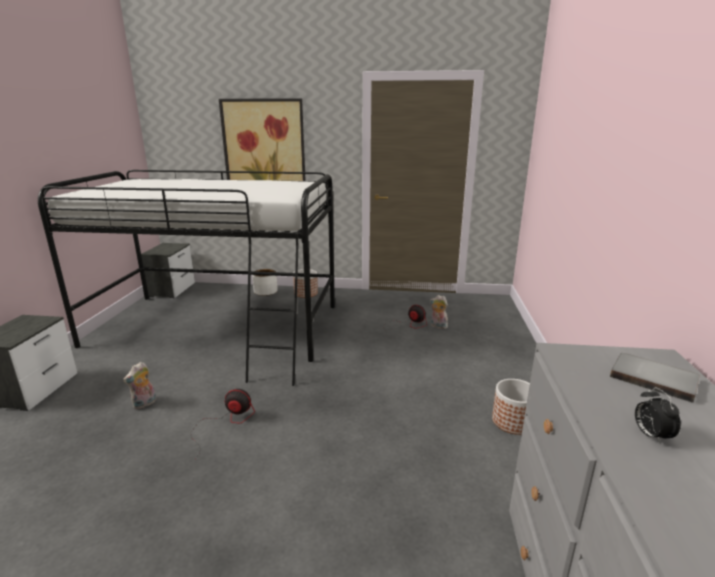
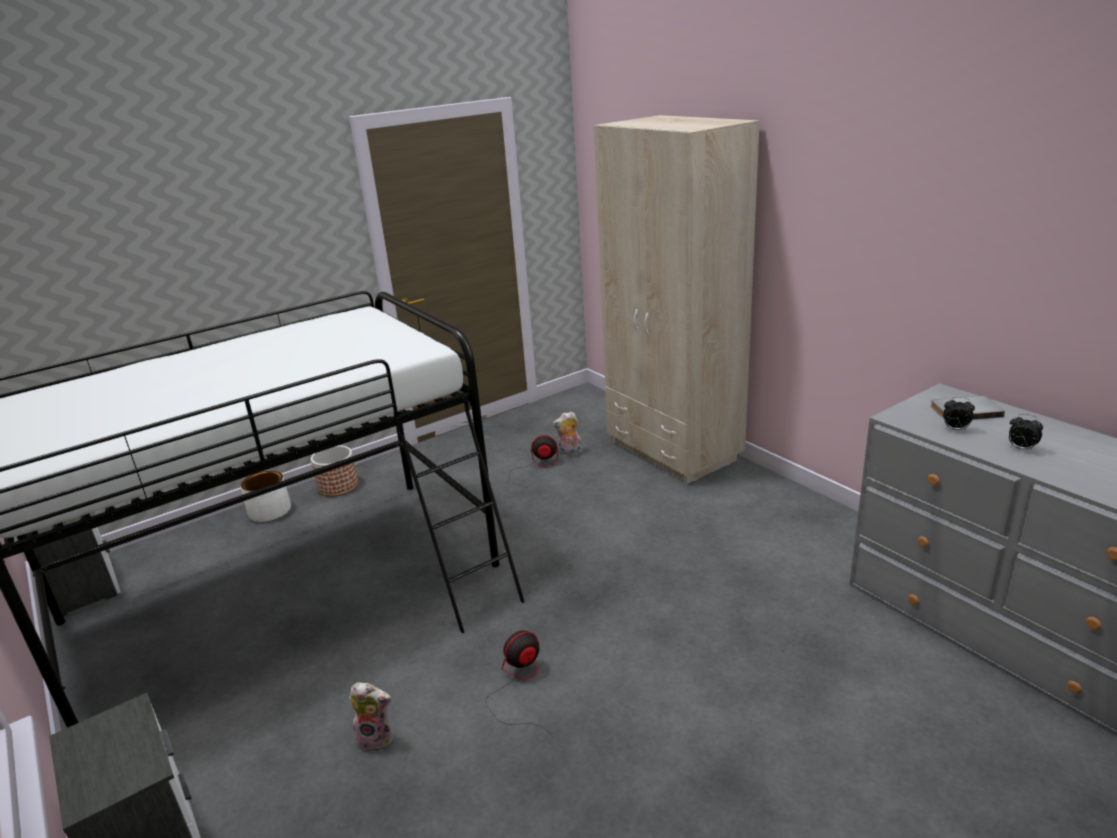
camera: 40 degrees left, 5 degrees up
(144, 404) = (377, 738): plush toy -> plush toy turned 75 degrees counterclockwise
(264, 143) = (201, 260): picture -> none
(507, 354) = (674, 451): none -> beige wardrobe
(513, 421) = (762, 514): planter -> none
(604, 386) = (955, 429): none -> alarm clock

